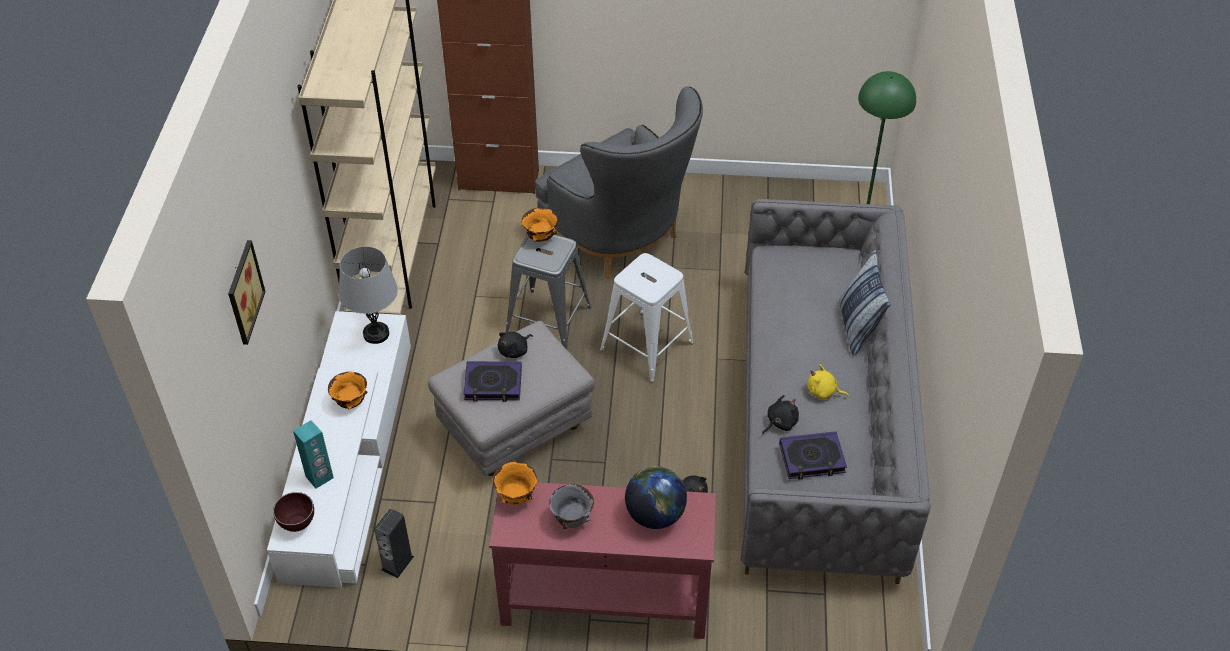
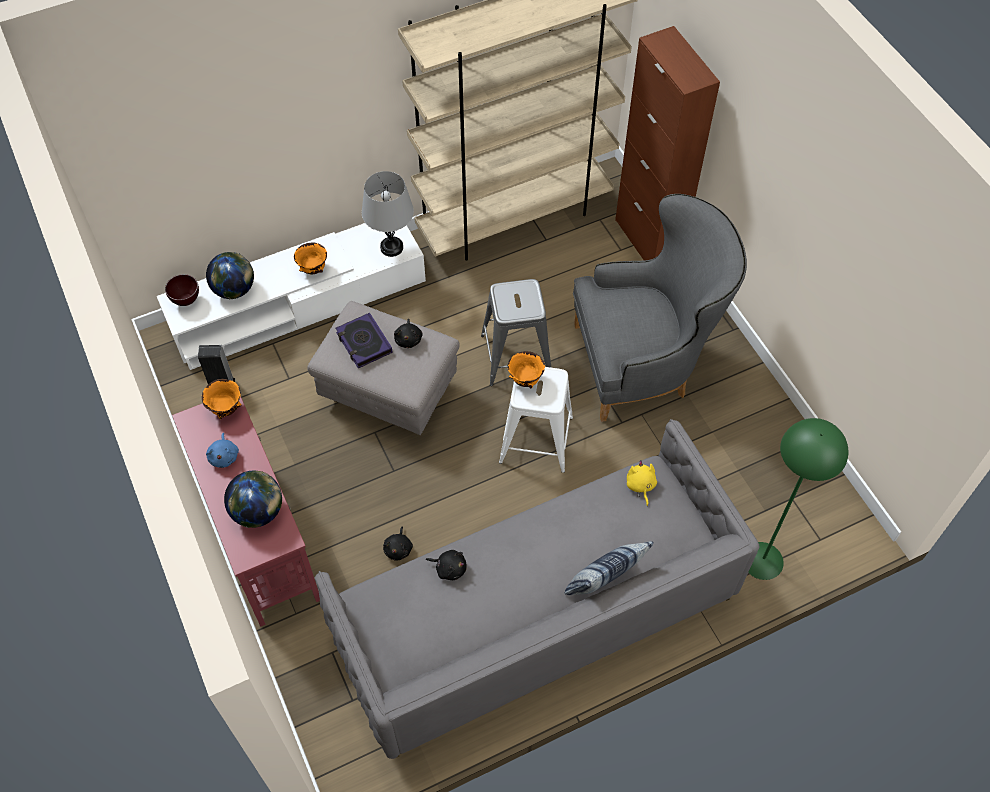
camera: 60 degrees right, 10 degrees up
(241, 292) = (207, 118): picture -> none
(319, 477) = (234, 290): turquoise speaker -> globe
(515, 350) = (408, 339): black plush toy -> black plush toy turned 105 degrees counterclockwise
(540, 238) = (530, 290): orange bowl -> orange bowl (525, 380)
(572, 519) = (224, 456): grey bowl -> blue plush toy
(623, 242) = (644, 363): grey armchair -> grey armchair turned 120 degrees counterclockwise
(812, 459) = (419, 611): book -> none
(823, 392) = (503, 587): yellow plush toy -> yellow plush toy (640, 486)

